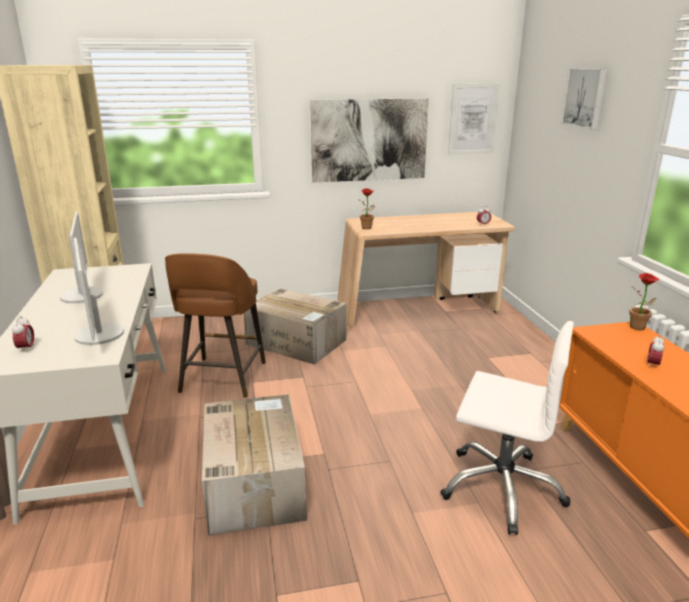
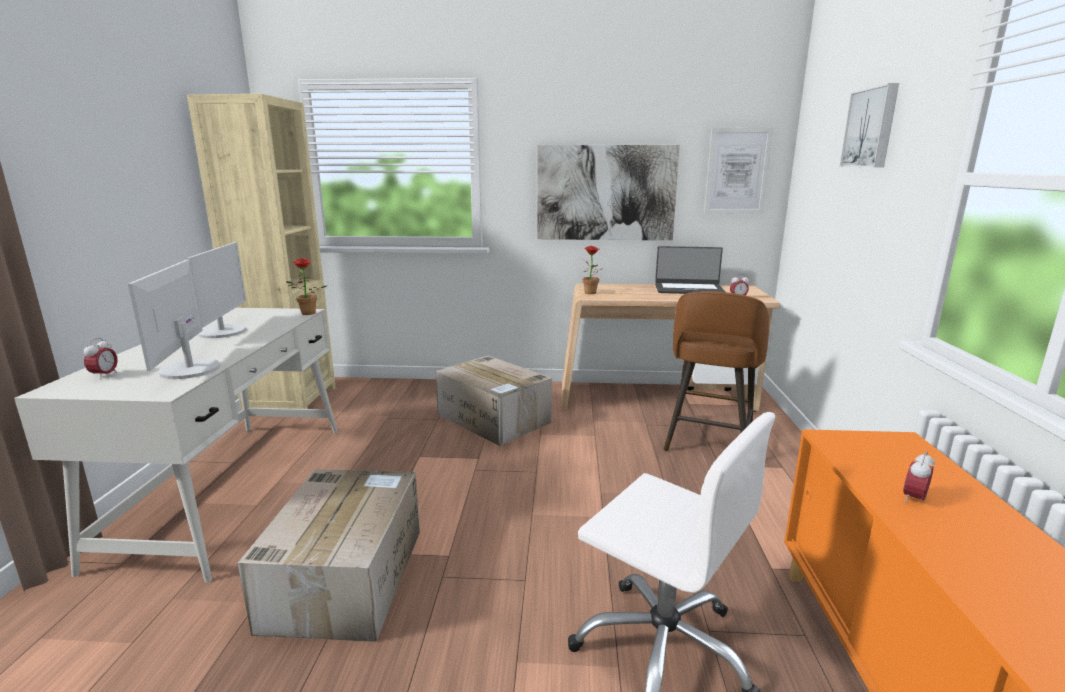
camera: 15 degrees right, 5 degrees down
(222, 378) = (389, 448): brown stool -> brown stool (708, 442)
(441, 218) = (688, 289): none -> laptop
(639, 328) = (914, 443): potted plant -> potted plant (307, 314)

